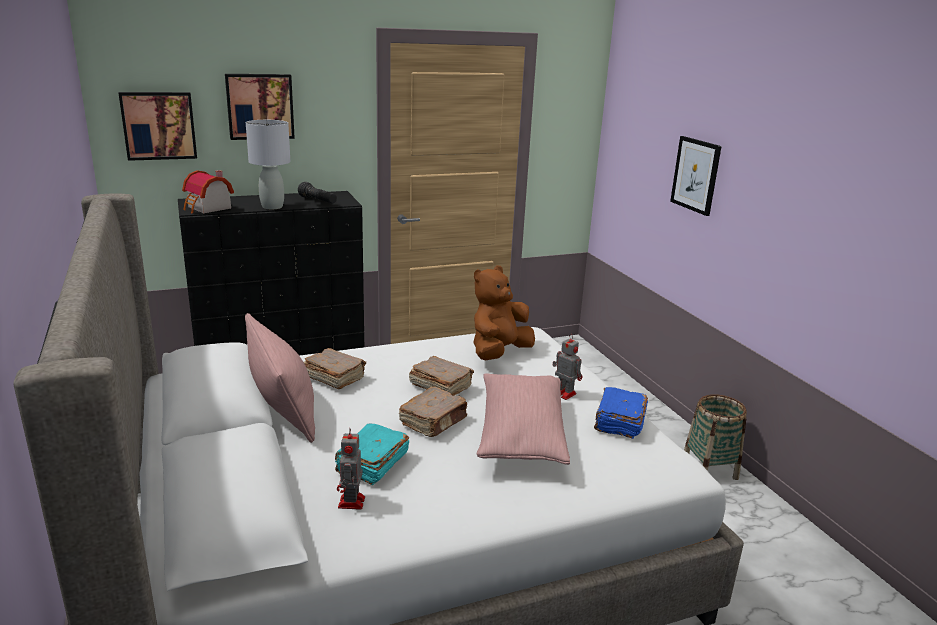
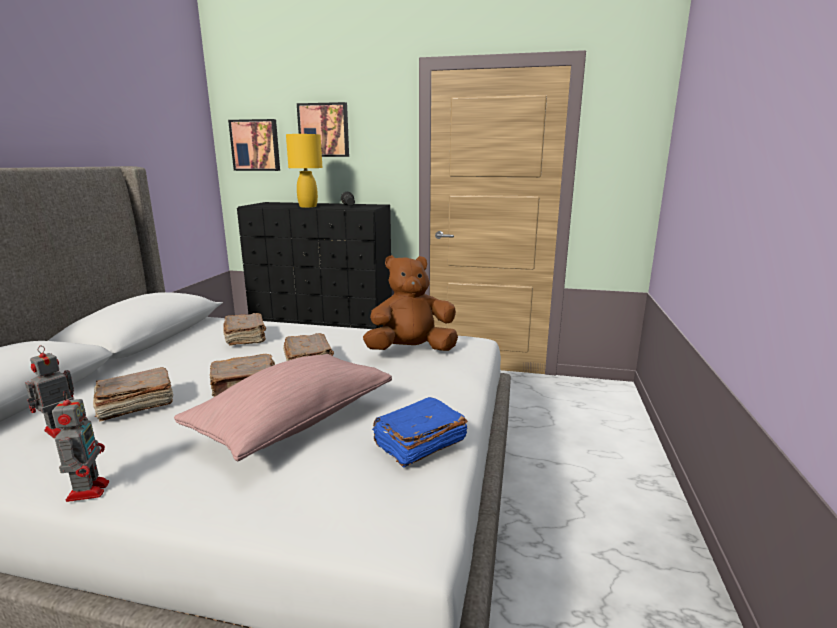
camera: 35 degrees right, 5 degrees down
(207, 208) = (265, 205): toy house -> none
(272, 207) = (308, 206): grey table lamp -> yellow table lamp
(282, 407) = (175, 348): pink pillow -> none
(371, 464) = (135, 405): turquoise book -> brown book
(564, 393) = (411, 399): toy robot -> toy robot (89, 490)
(696, 175) = (724, 176): picture -> none
(709, 469) = (667, 574): basket -> none

